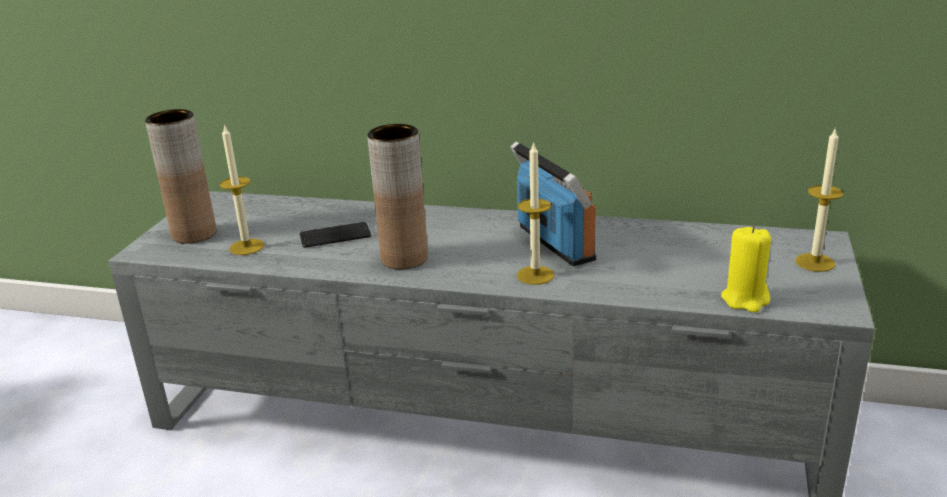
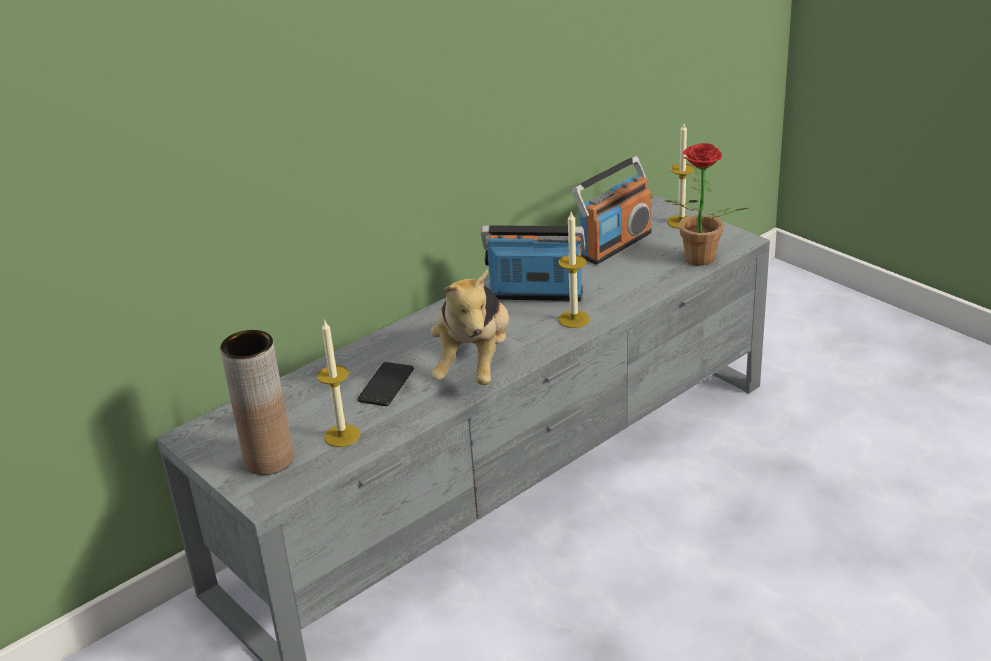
camera: 55 degrees left, 5 degrees up
(404, 258) = (474, 364): brown vase -> plush toy
(706, 246) = (615, 245): none -> radio
(745, 299) = (696, 261): yellow candle -> potted plant

